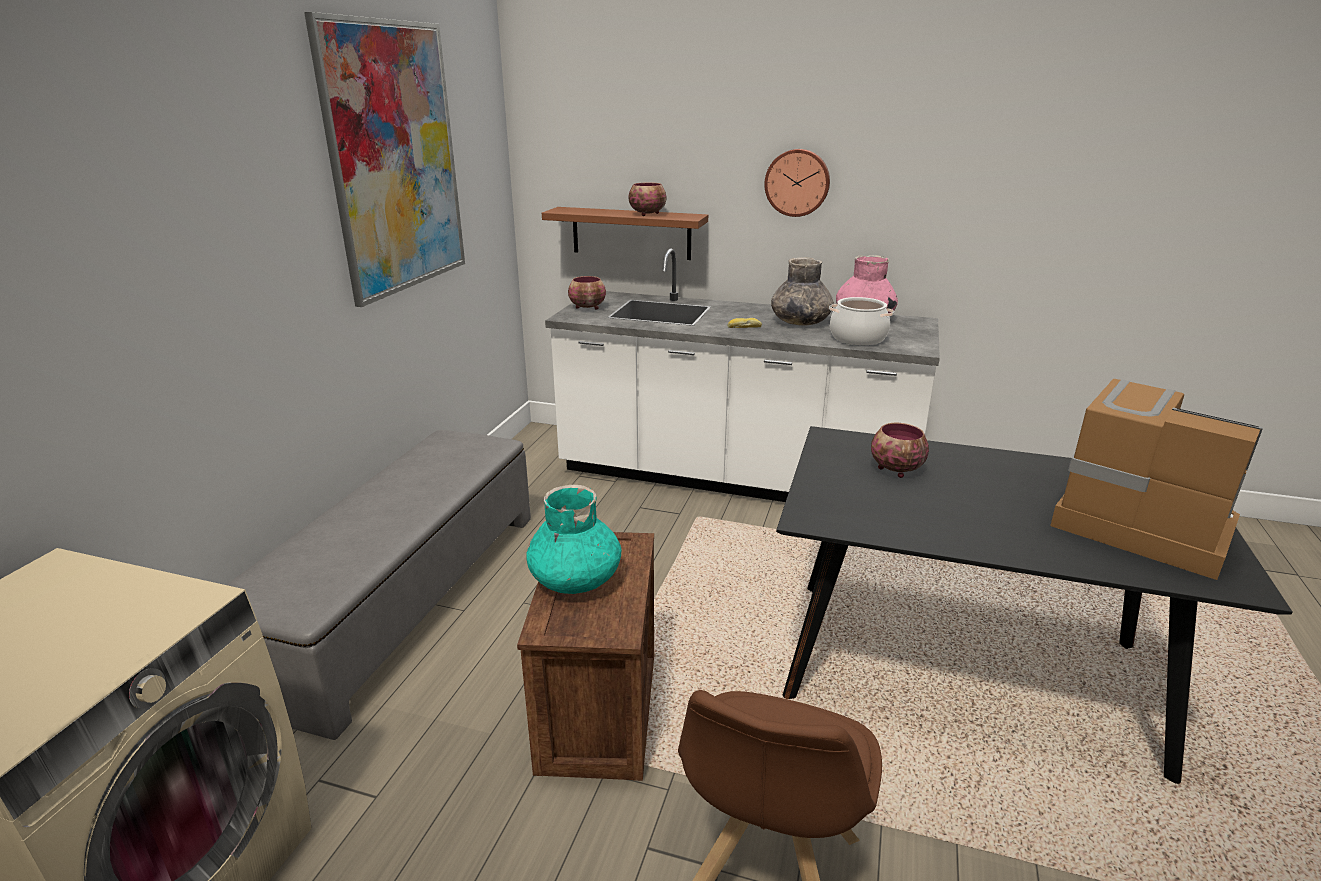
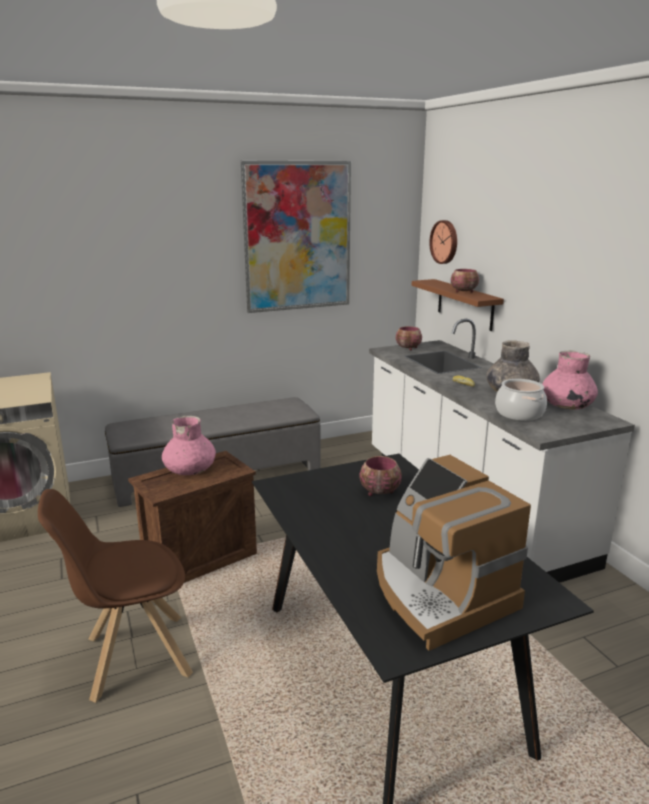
camera: 50 degrees right, 5 degrees down
(575, 579) = (190, 470): turquoise vase -> pink vase
(797, 182) = (555, 283): wall clock -> wall clock (445, 242)
(1139, 523) = (438, 593): coffee machine -> coffee machine turned 150 degrees clockwise

